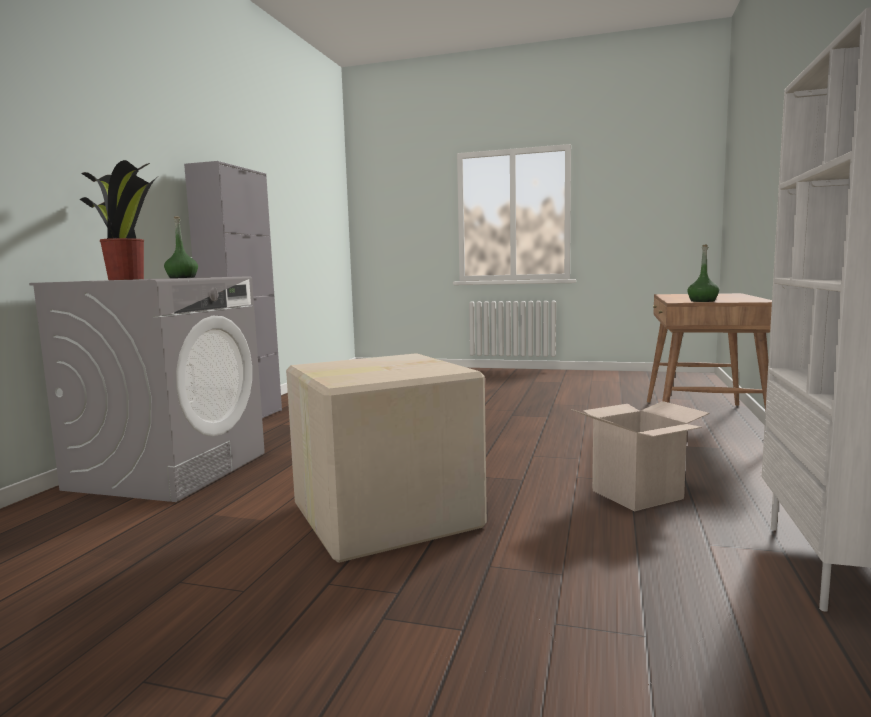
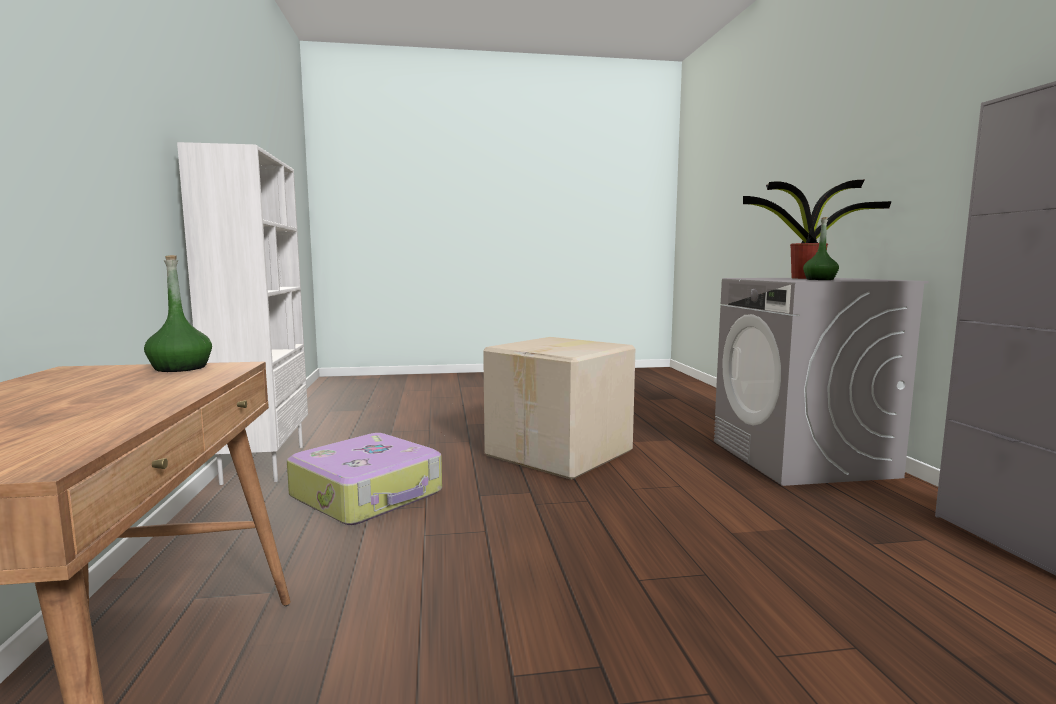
camera: 155 degrees right, 0 degrees up
(637, 494) = (368, 495): cardboard box -> suitcase

